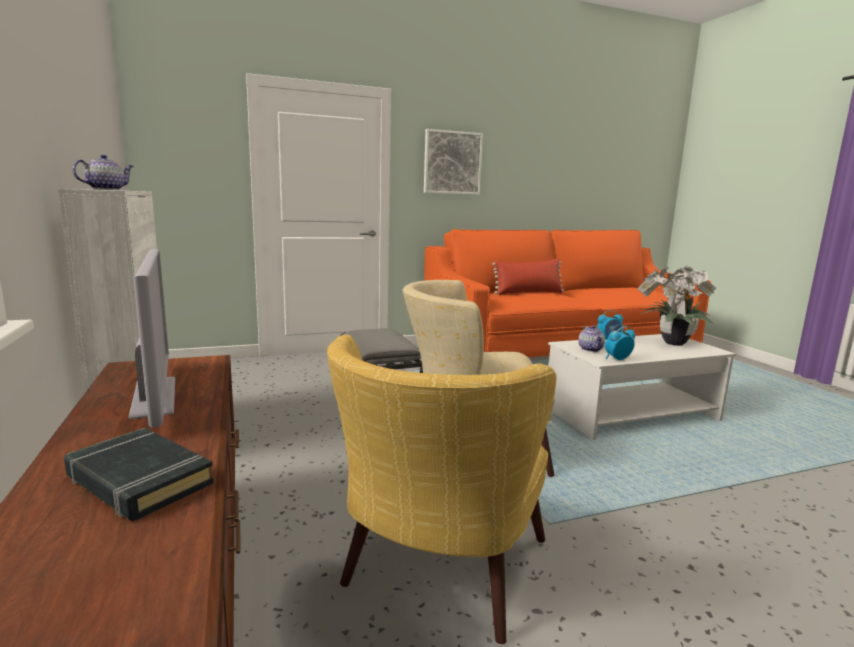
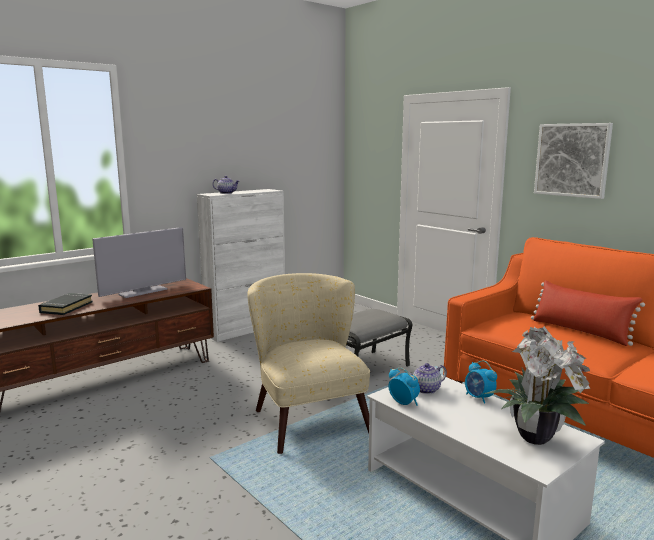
camera: 70 degrees right, 0 degrees up
(437, 576) = (146, 428): yellow armchair -> none

